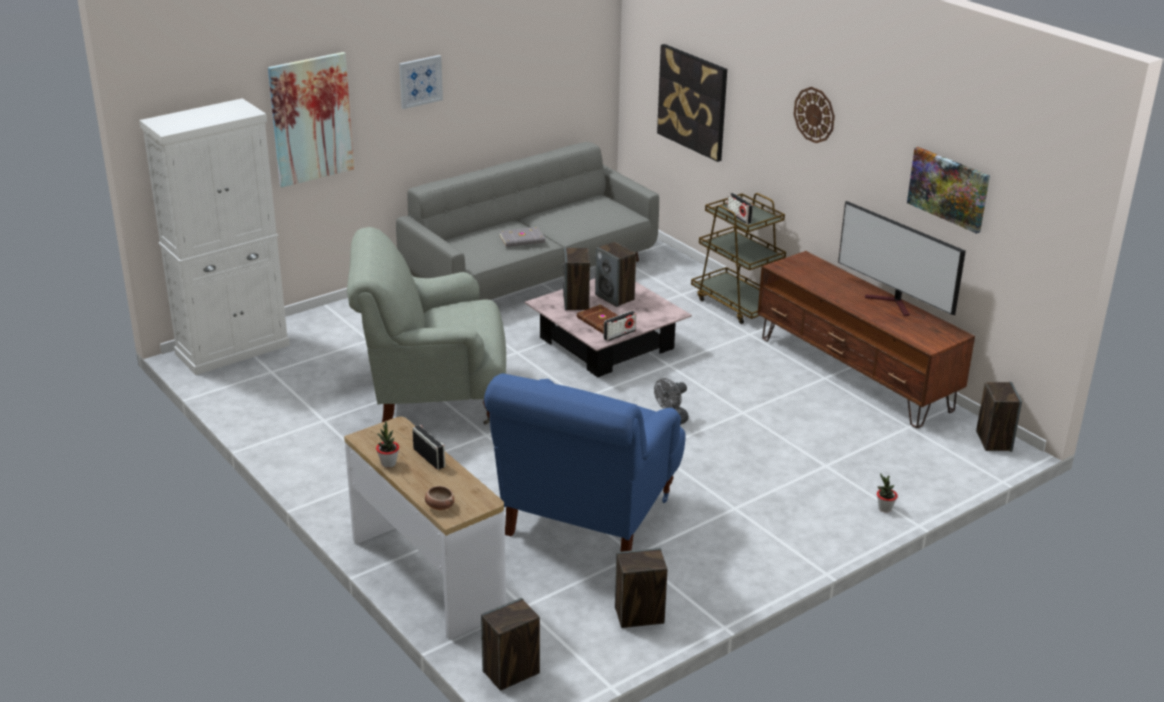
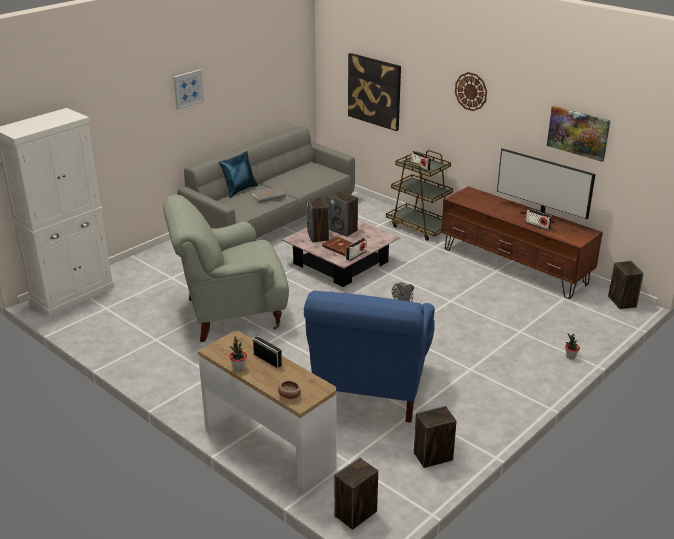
camera: 10 degrees left, 0 degrees up
(311, 119) = (115, 121): picture -> none
(485, 227) = (239, 190): none -> blue pillow
(882, 318) = (537, 226): none -> radio

